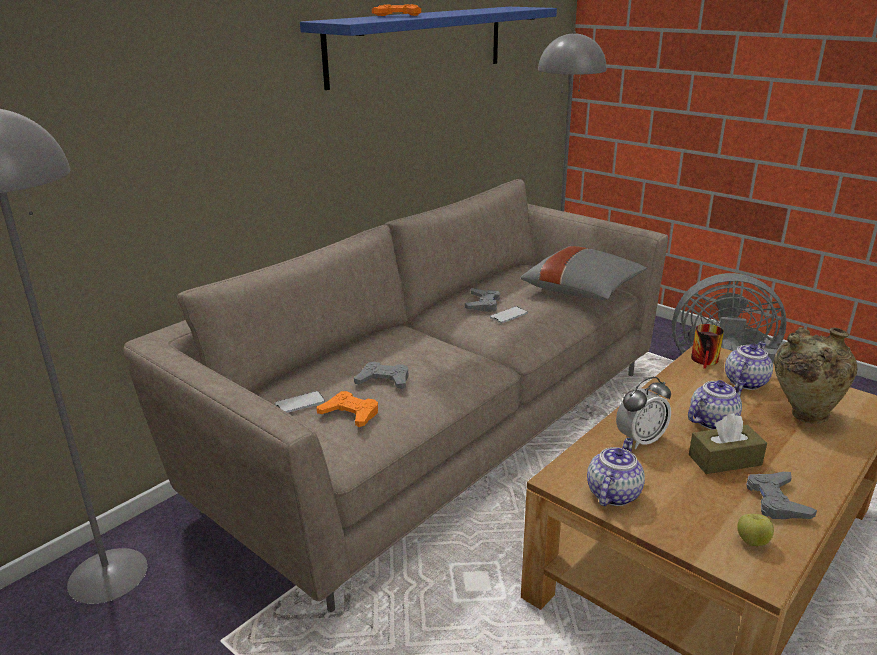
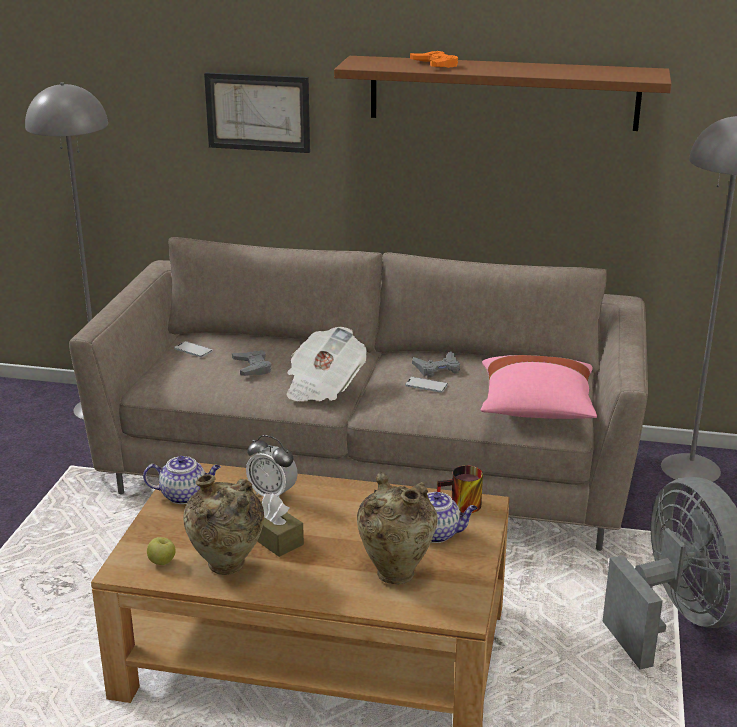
camera: 60 degrees right, 0 degrees up
(214, 108) = (258, 112): none -> picture
(350, 414) = (194, 370): orange game controller -> none
(419, 44) = (503, 93): blue shelf -> brown shelf
(461, 357) = (323, 386): none -> newspaper
(583, 291) = (536, 408): grey pillow -> pink pillow
(713, 421) = (337, 524): teapot -> none
(776, 501) = (227, 568): grey game controller -> beige vase

